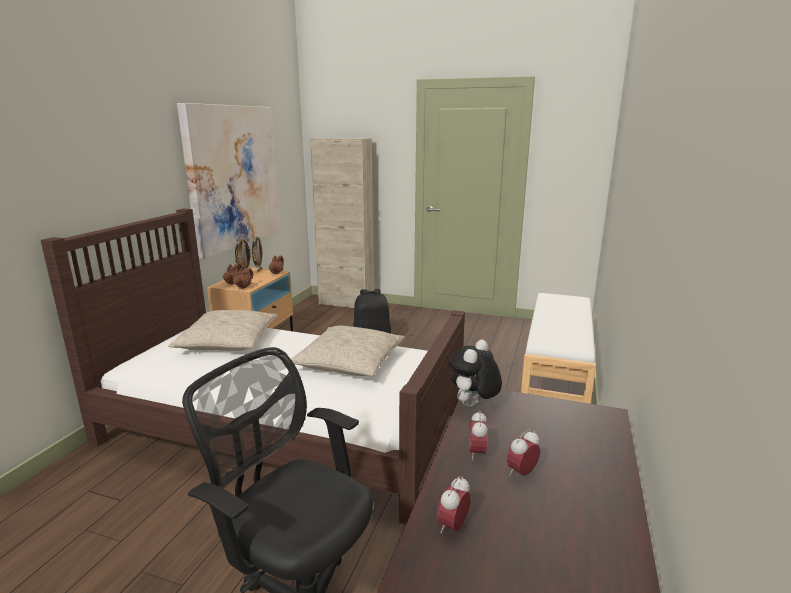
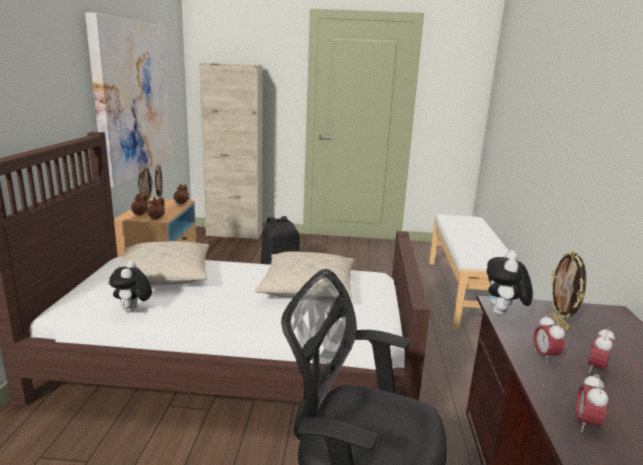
camera: 15 degrees left, 0 degrees up
(181, 372) = (133, 311): none -> plush toy
(528, 421) = (559, 323): none -> picture frame

